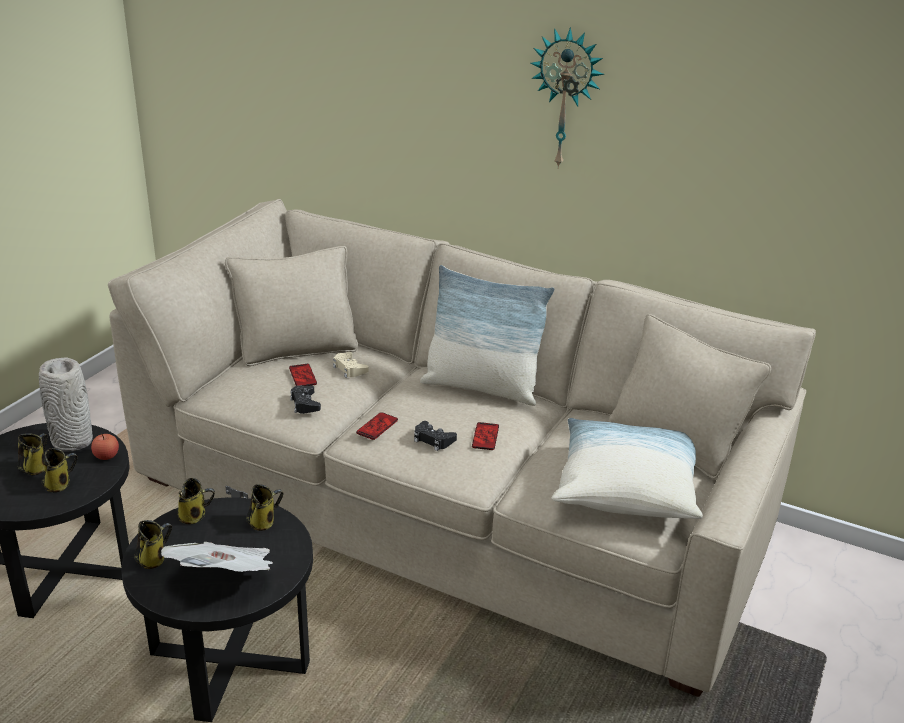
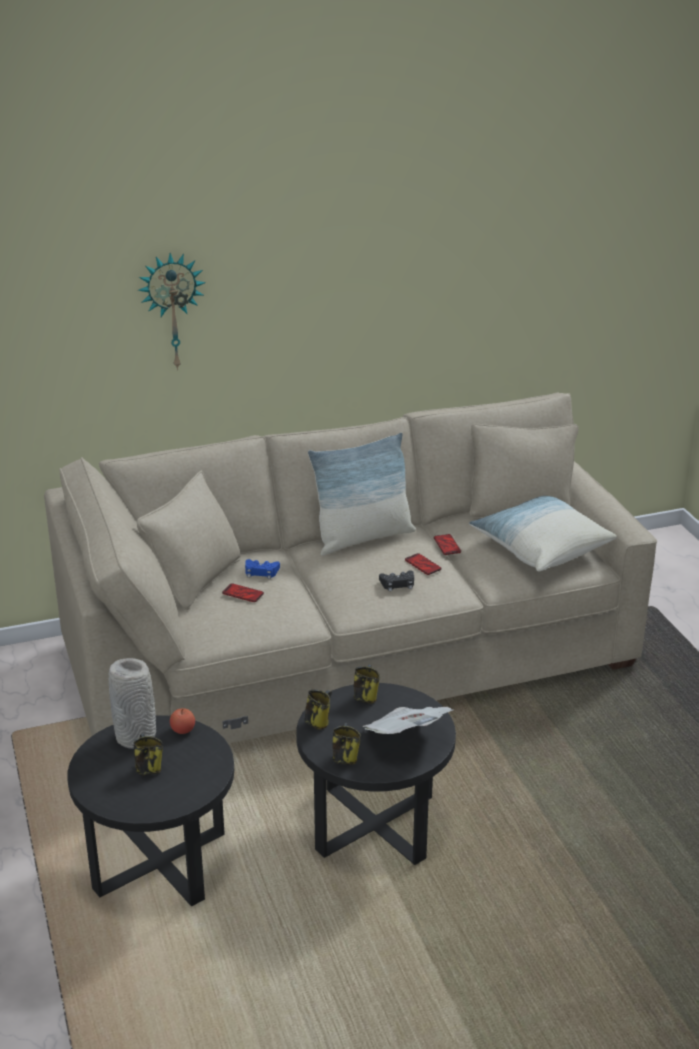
camera: 45 degrees left, 0 degrees up
(59, 484) = (189, 765): mug -> none
(305, 404) = (282, 609): black game controller -> none
(349, 369) = (261, 572): beige game controller -> blue game controller
(377, 427) = (350, 596): phone -> phone (447, 545)
(566, 98) = (338, 281): wall clock -> wall clock (172, 310)

